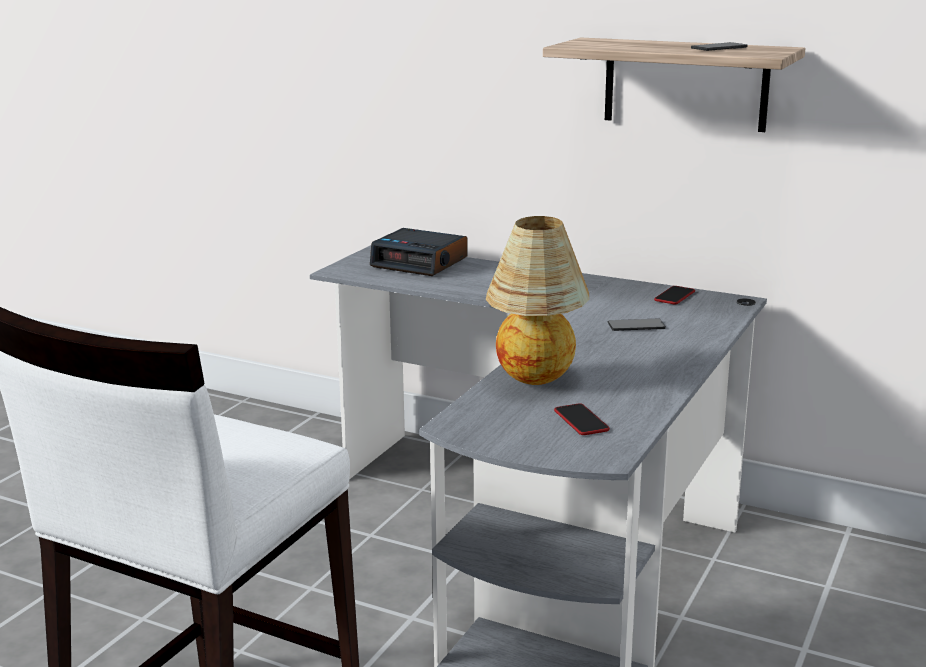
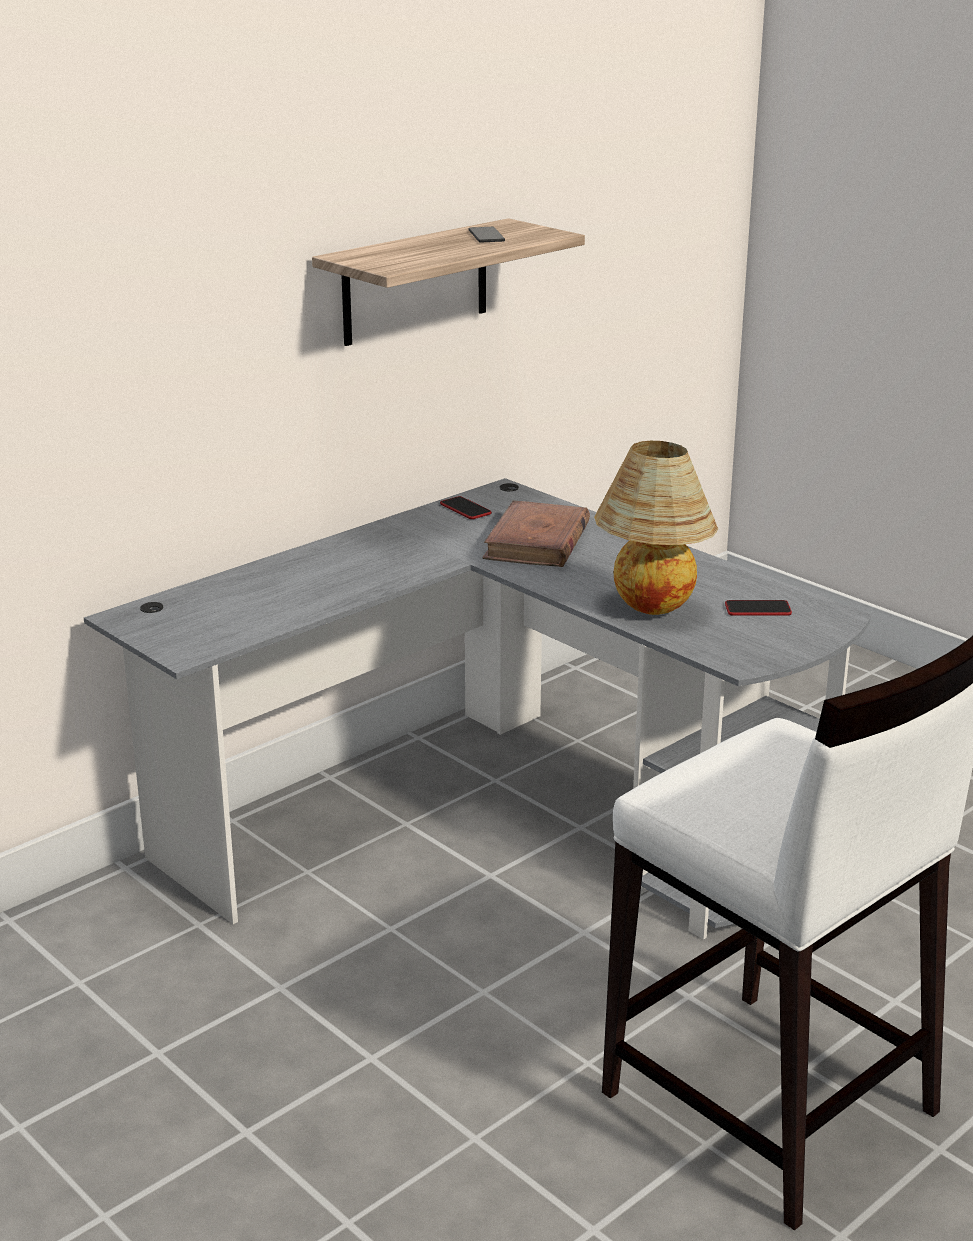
camera: 70 degrees left, 5 degrees up
(420, 262) = (213, 600): alarm clock -> none
(636, 326) = (537, 542): phone -> brown book

